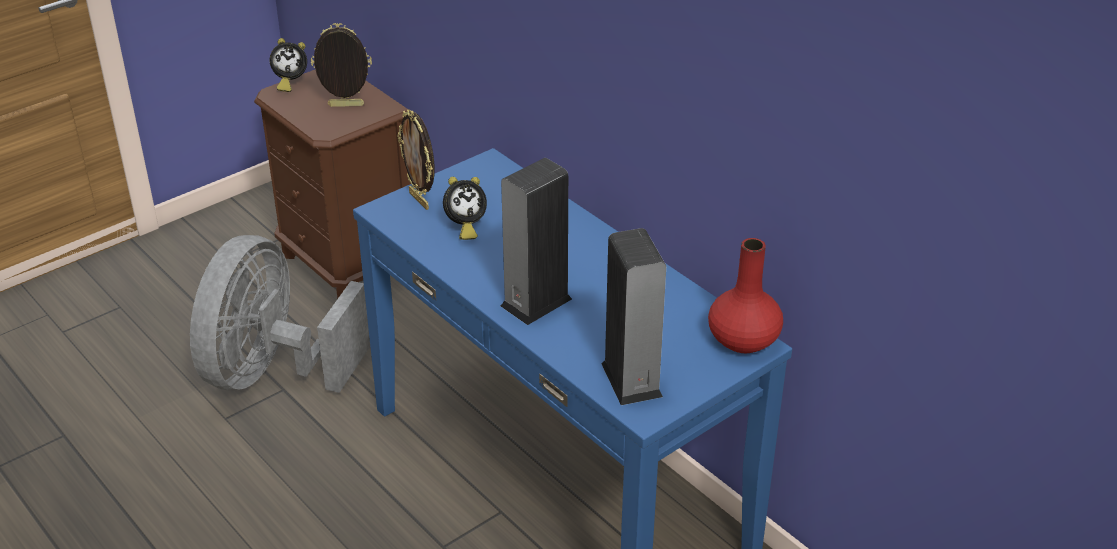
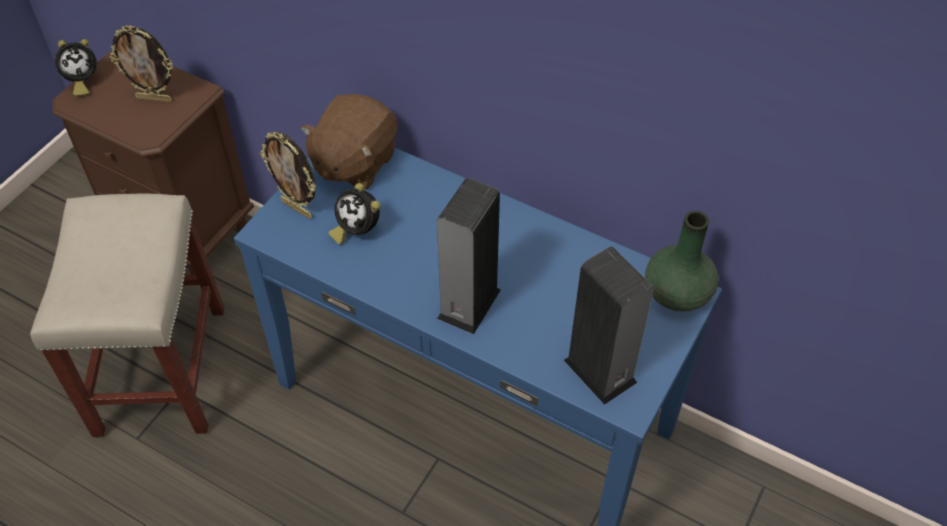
camera: 20 degrees left, 15 degrees up
(273, 372) = (161, 372): grey fan -> beige stool
(345, 106) = (155, 98): picture frame -> picture frame turned 150 degrees counterclockwise
(464, 227) = (357, 230): alarm clock -> alarm clock turned 90 degrees clockwise
(490, 178) = (354, 162): none -> brown plush toy
(744, 340) = (677, 292): red vase -> green vase

